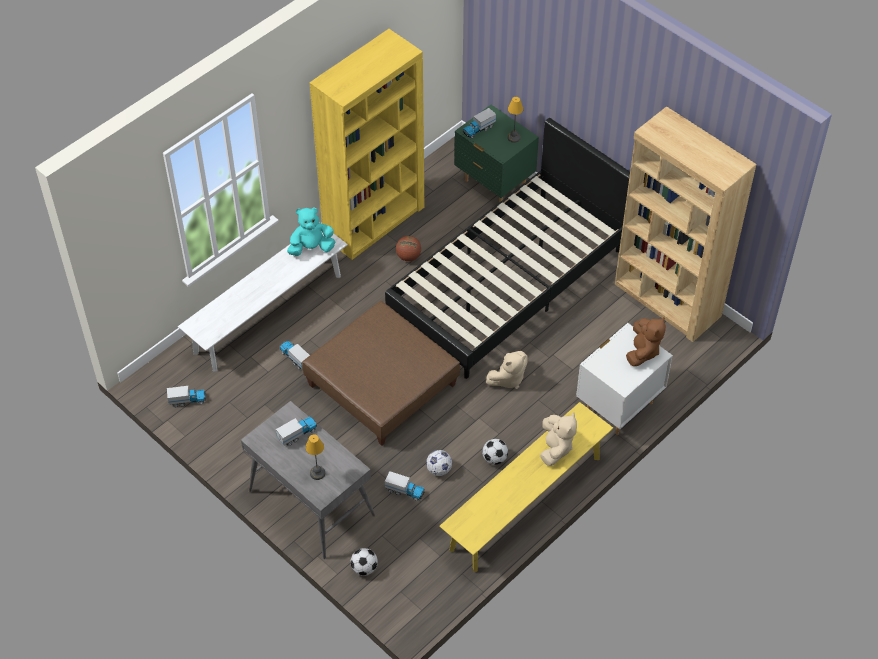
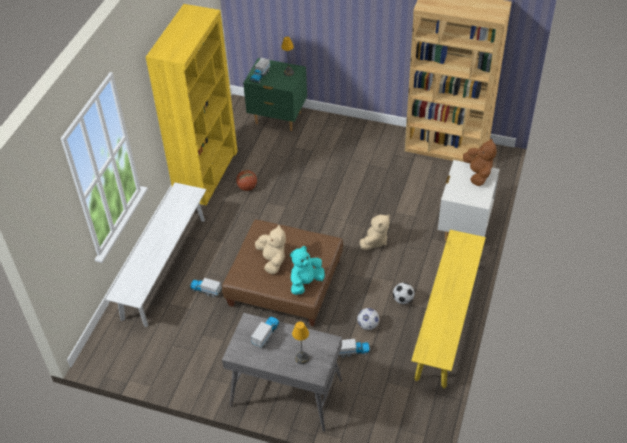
camera: 25 degrees left, 5 degrees down
(187, 400) = (137, 358): toy truck -> none
(311, 248) = (180, 202): turquoise plush toy -> turquoise plush toy (306, 282)
(364, 568) = (360, 424): football -> none
(507, 283) = (330, 178): black bed -> none
(555, 448) = (456, 267): beige plush toy -> beige plush toy (272, 260)

